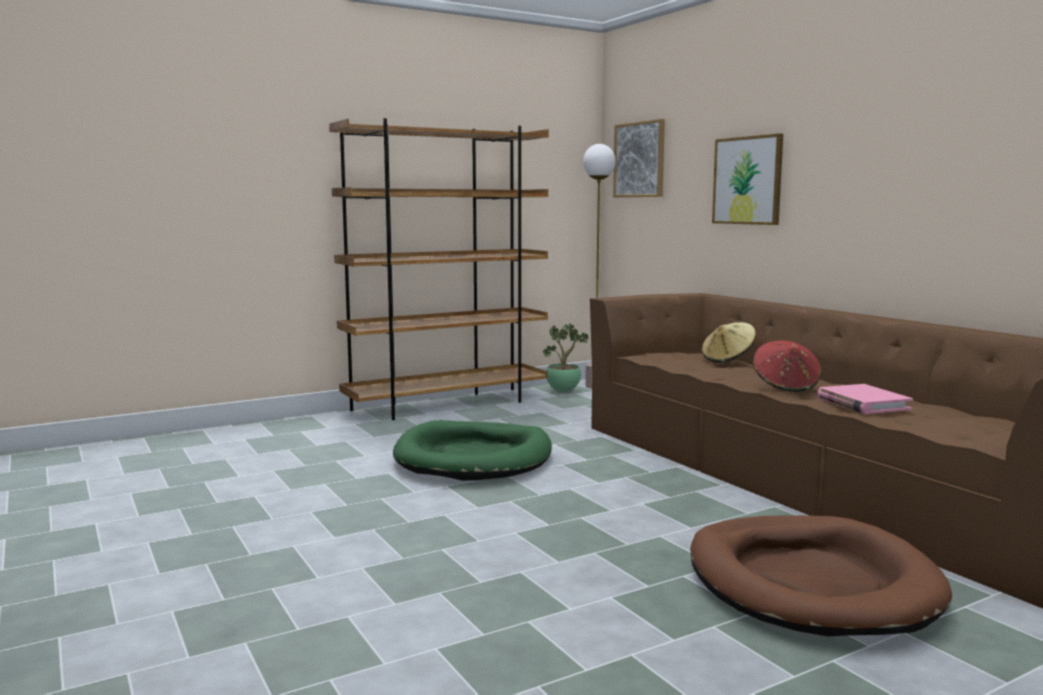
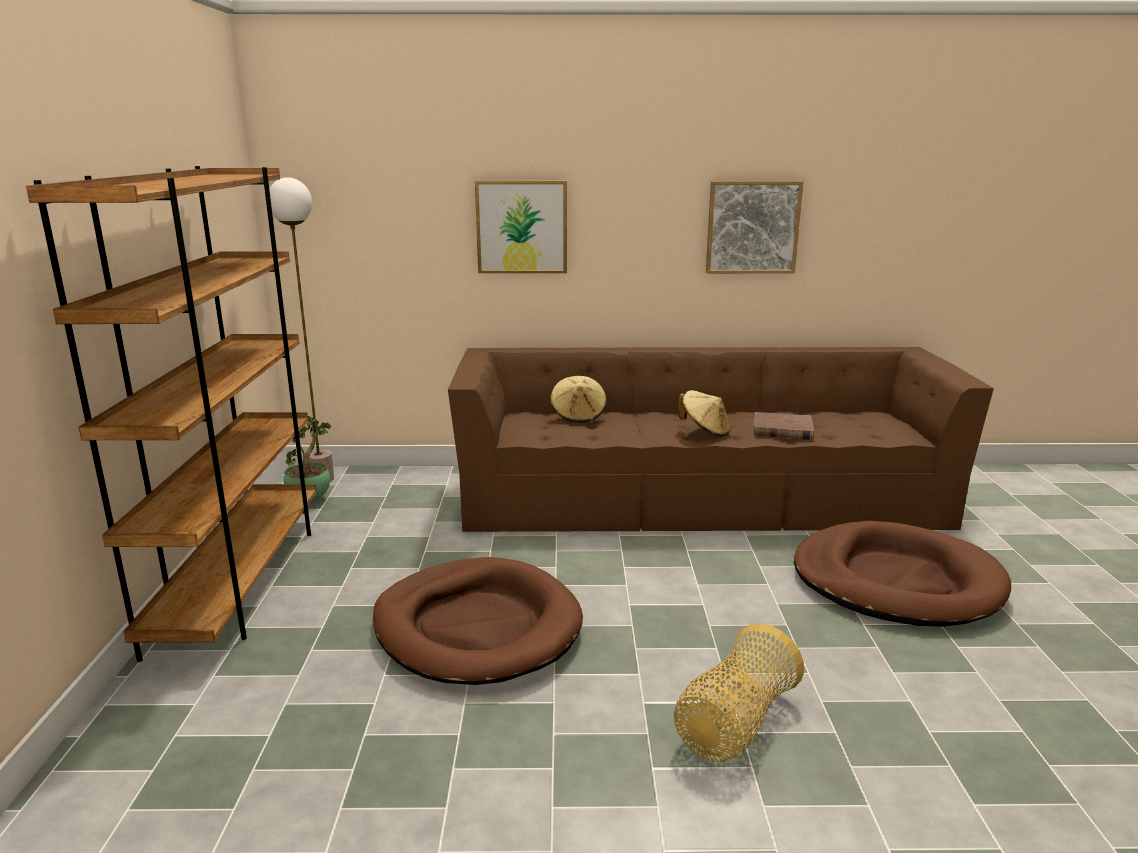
camera: 60 degrees left, 10 degrees up
(449, 545) = (734, 724): none -> basket
(474, 457) = (477, 627): green dog bed -> brown dog bed
(639, 160) = (337, 197): picture -> picture (752, 227)
(785, 386) = (705, 431): red hat -> beige hat
(862, 403) = (782, 430): pink book -> brown book

